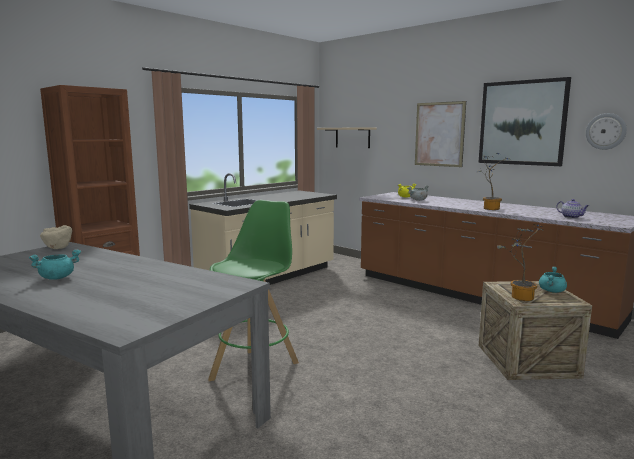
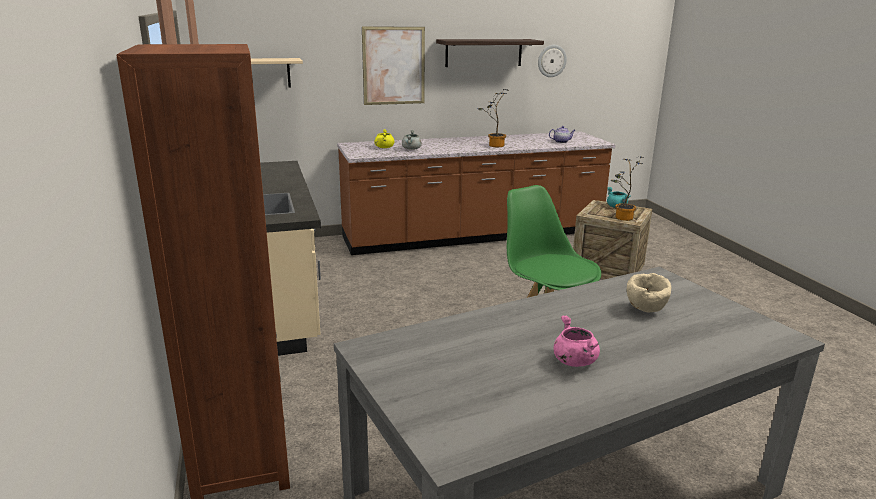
camera: 60 degrees left, 10 degrees up
(57, 278) = (573, 361): turquoise cooking pot -> pink cooking pot
(58, 248) = (381, 354): beige bowl -> beige bowl (646, 310)
(522, 123) = (483, 52): picture -> shelf

